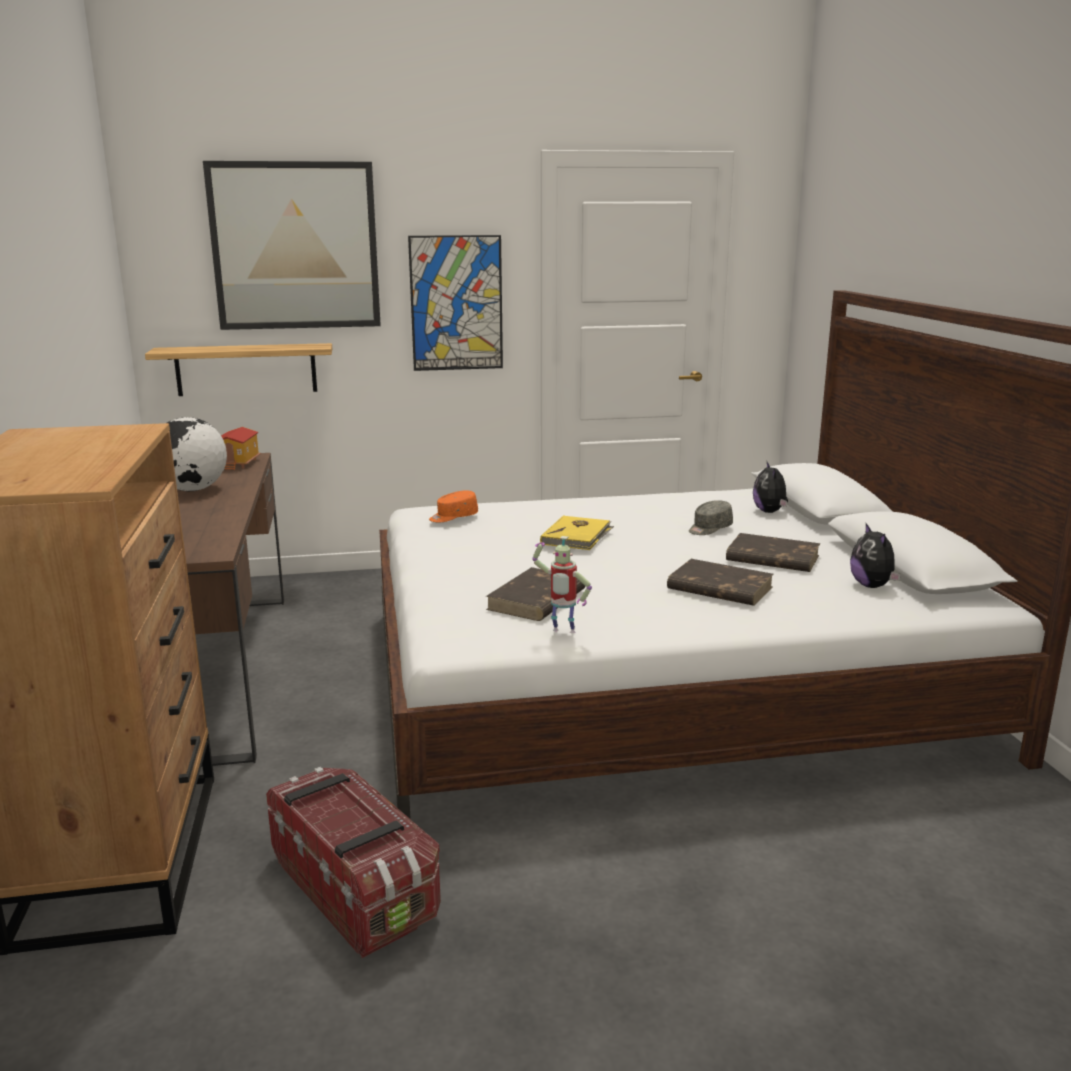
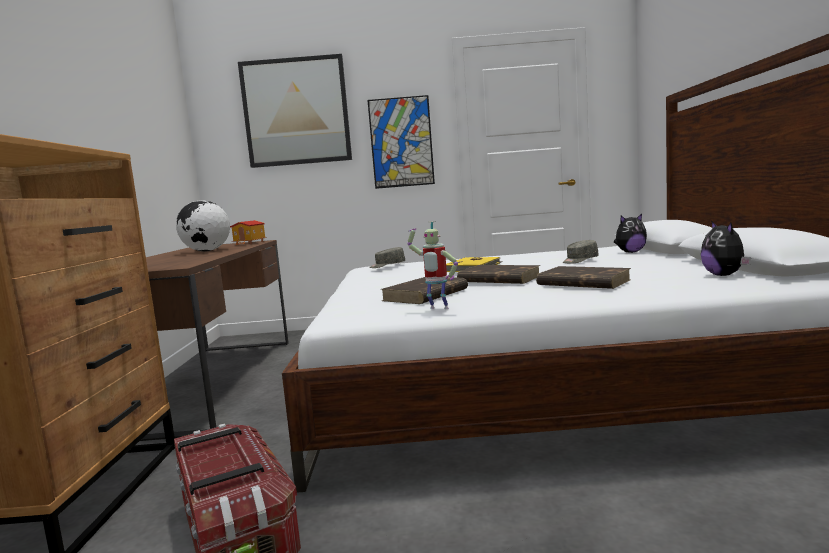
camera: 10 degrees right, 10 degrees down
(246, 369) = (268, 193): shelf -> none
(453, 517) = (387, 266): orange cap -> grey cap
(770, 512) = (630, 252): plush toy -> plush toy turned 105 degrees counterclockwise
(771, 558) = (630, 269): brown book -> brown book (498, 279)

